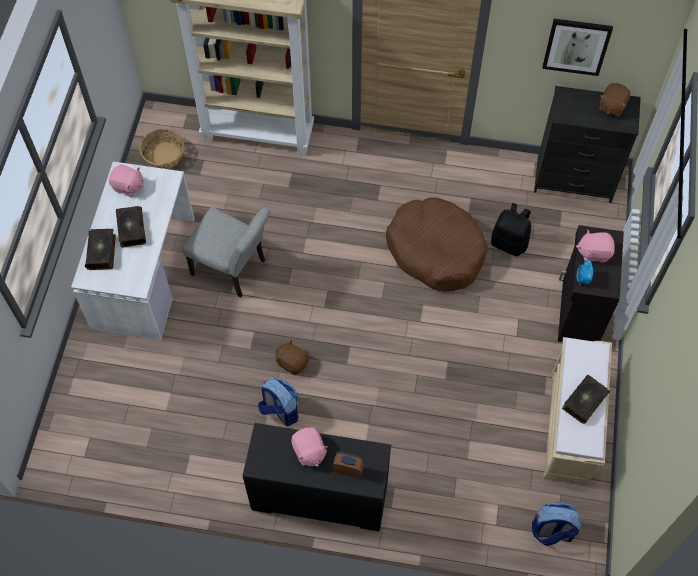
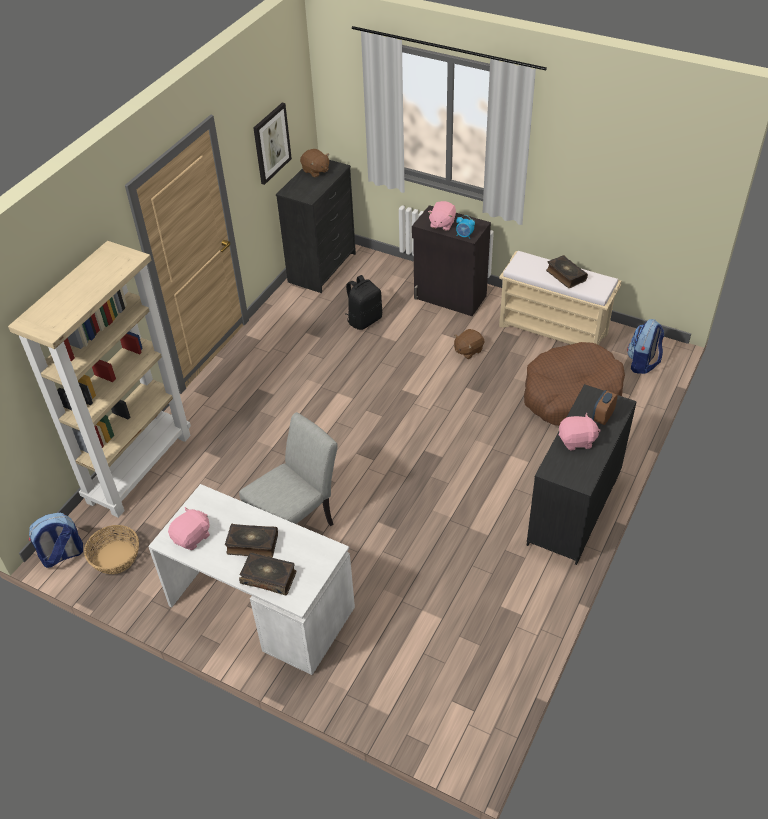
camera: 70 degrees left, 15 degrees down
(280, 410) = (475, 519): backpack -> backpack (62, 555)
(292, 362) = (425, 498): brown plush toy -> brown plush toy (468, 350)
(435, 251) = (349, 368): brown dog bed -> brown dog bed (571, 394)

